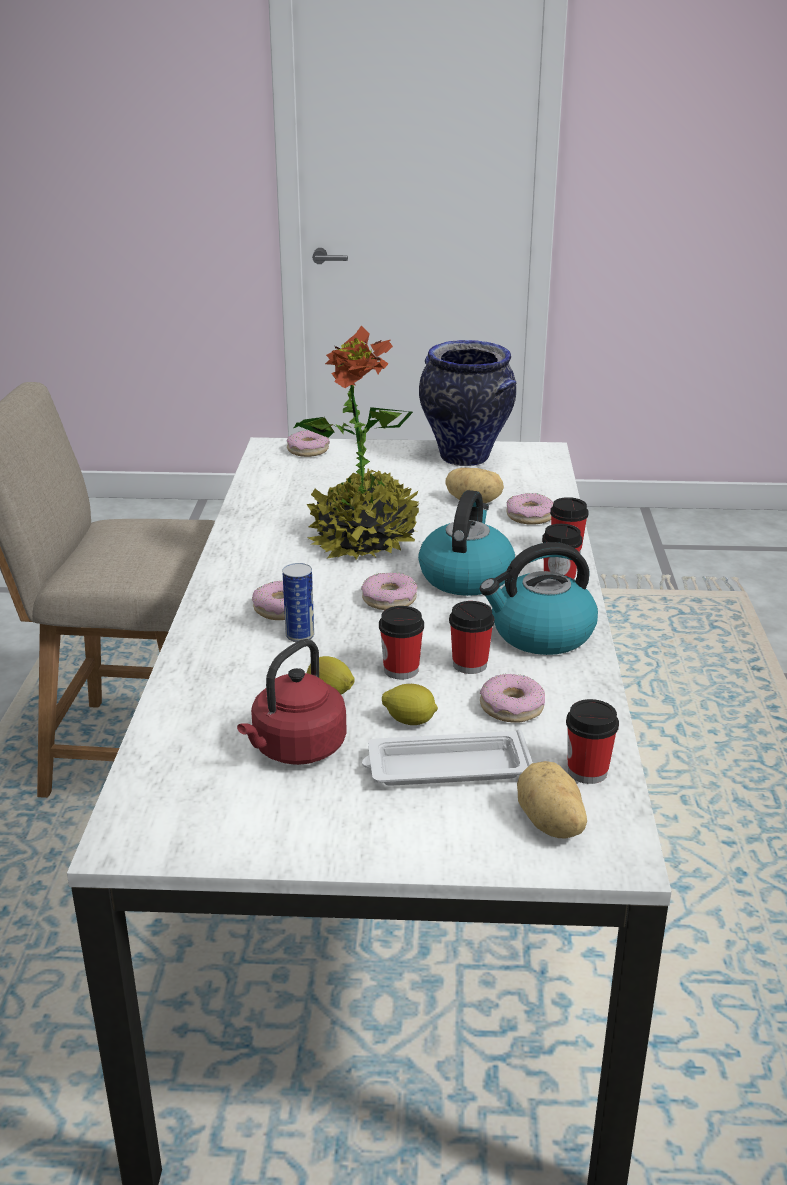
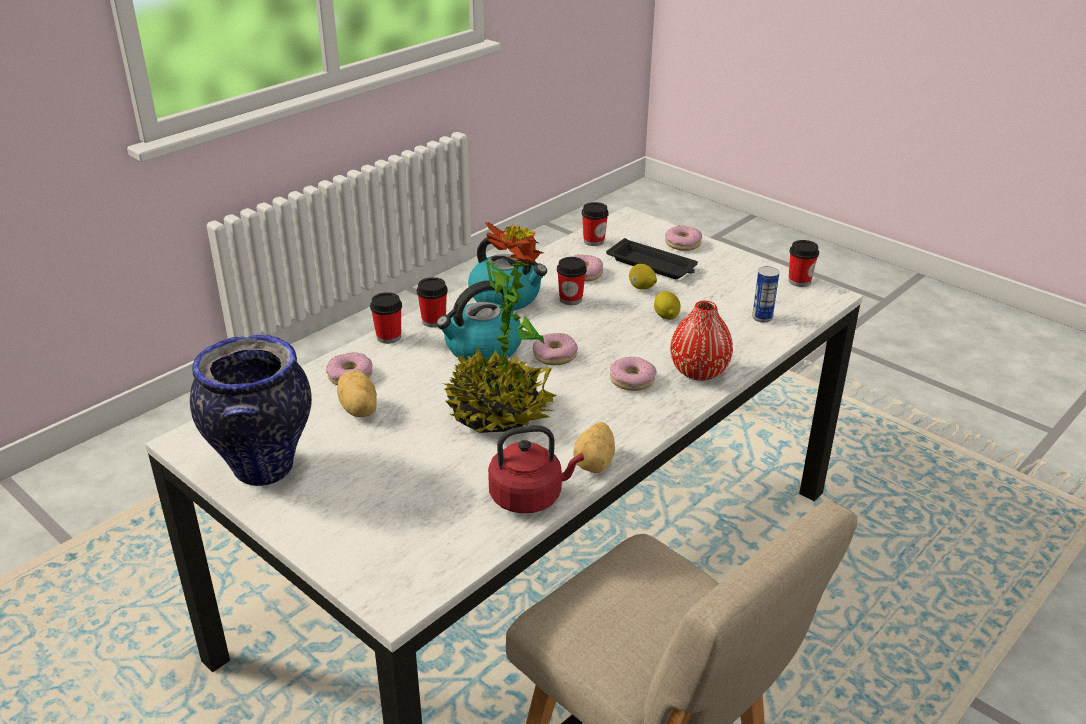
camera: 140 degrees left, 5 degrees up
(220, 644) = (699, 371): none -> red vase
(295, 750) = (714, 298): red kettle -> red kettle (530, 497)
(300, 636) = (642, 356): can -> can (762, 317)
(307, 450) = (373, 569): donut -> donut (683, 244)
(401, 670) = (611, 312): cup -> cup (799, 281)
(445, 768) = (653, 265): white tray -> black tray
(549, 824) = (639, 234): potato -> potato (595, 463)

